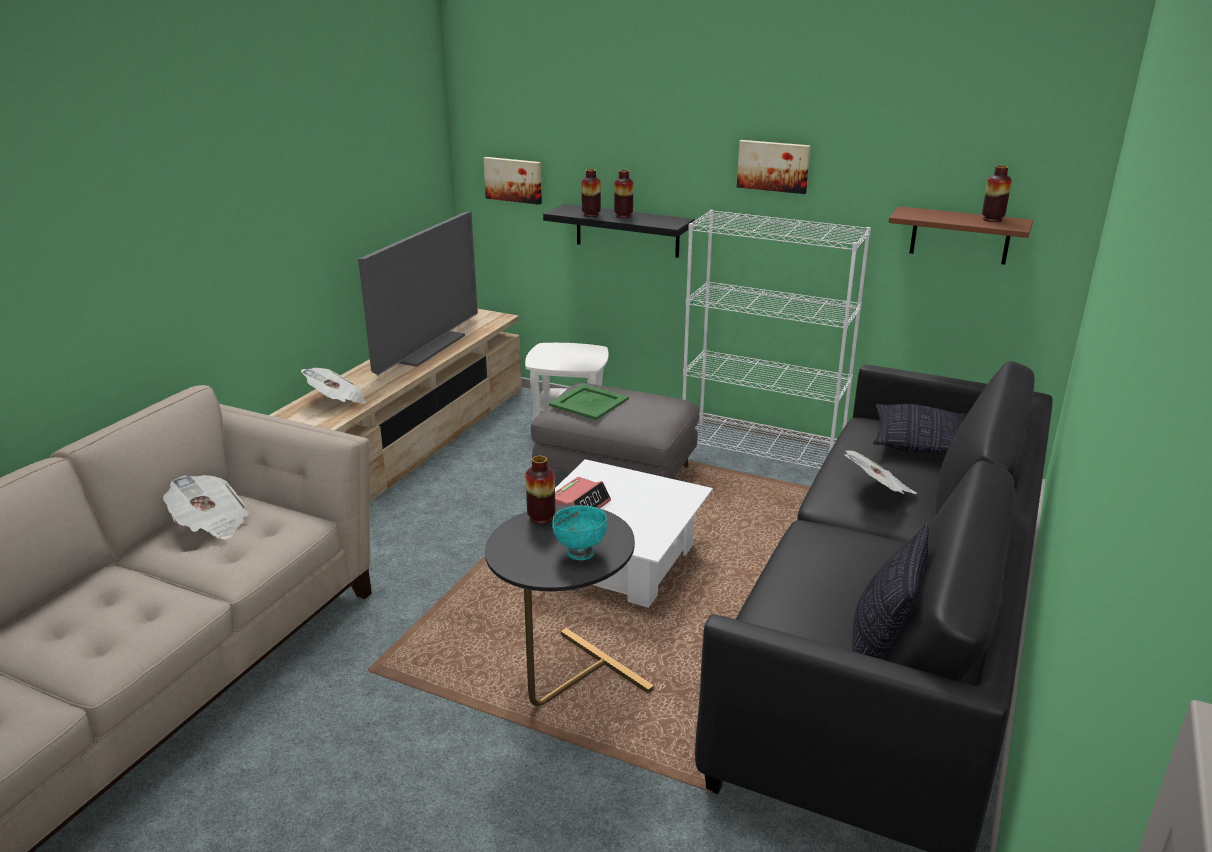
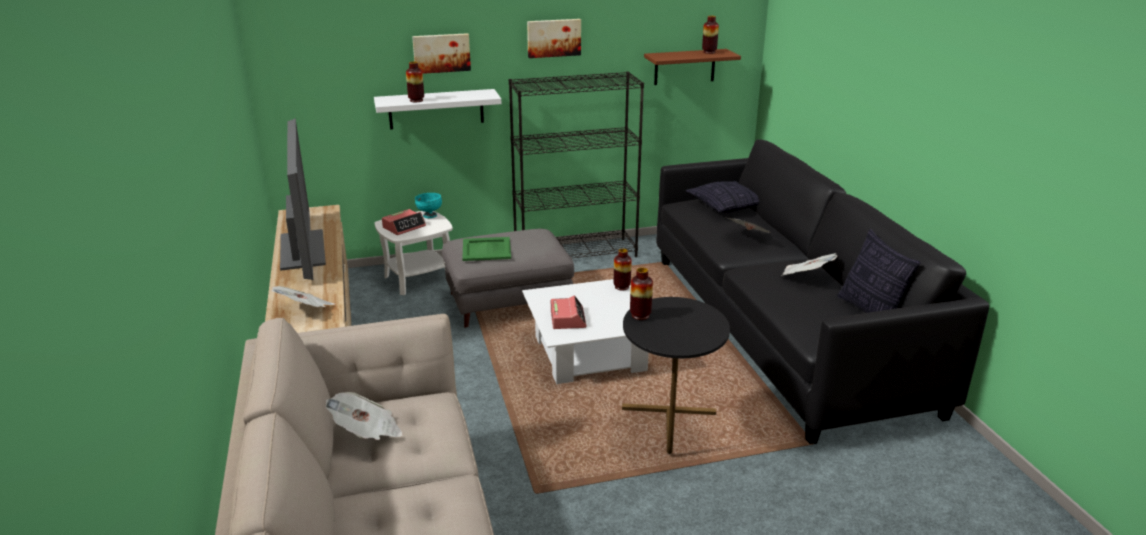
camera: 40 degrees left, 0 degrees up
(514, 180) = (320, 83): picture -> picture (441, 53)
(555, 356) = (404, 227): none -> alarm clock
(580, 552) = (695, 324): turquoise bowl -> turquoise bowl (429, 215)
(623, 216) = (441, 96): vase -> vase (622, 287)
(627, 230) = (436, 109): black shelf -> white shelf
(762, 450) = (576, 253): white bookcase -> black bookcase
(867, 566) = (806, 277): none -> newspaper

